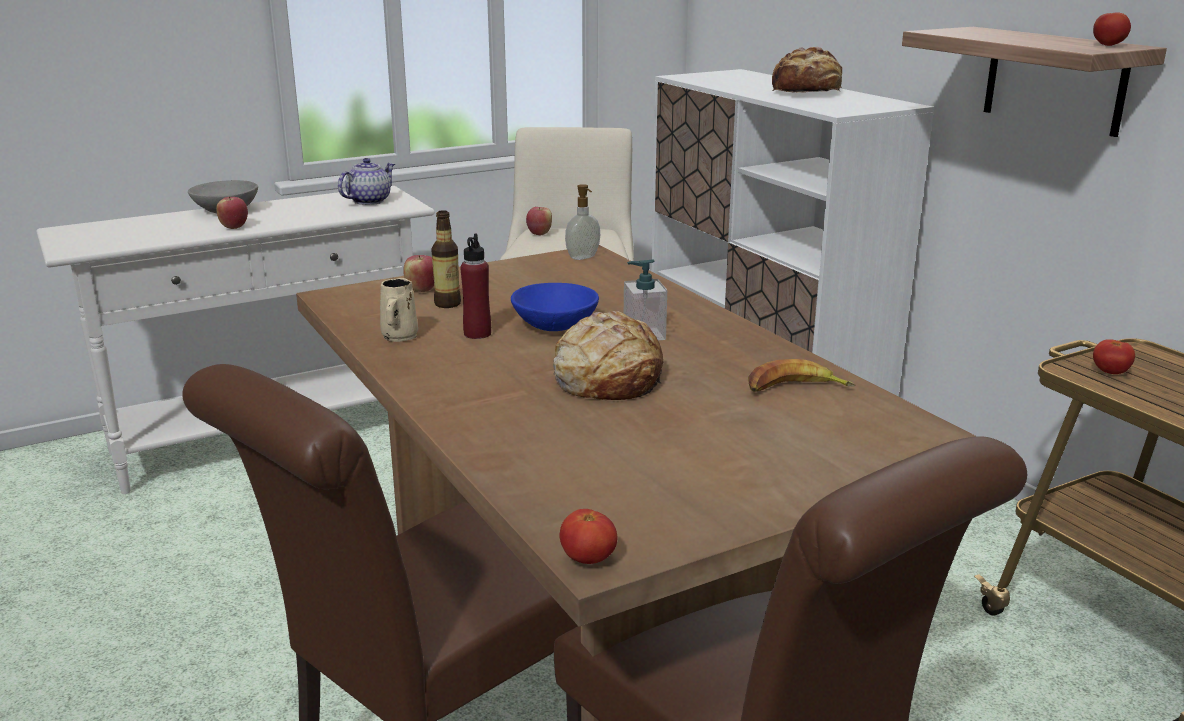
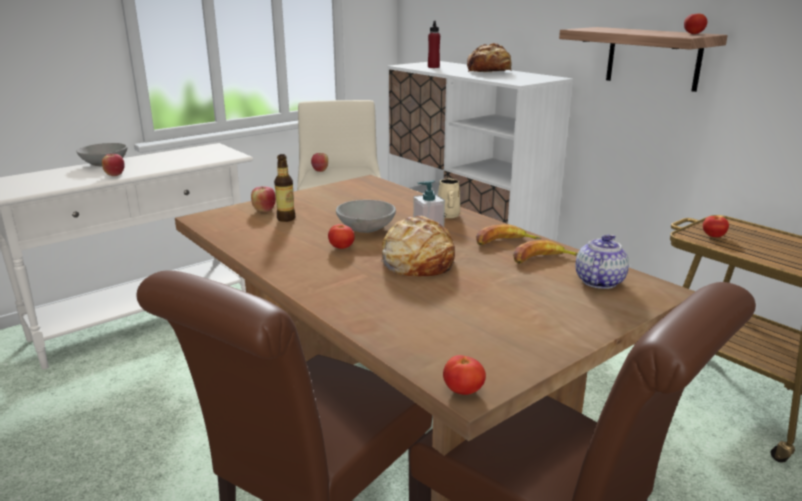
camera: 10 degrees left, 0 degrees up
(369, 201) = (206, 153): teapot -> teapot (598, 281)
(399, 337) = (261, 243): beige mug -> beige mug (448, 216)
(477, 334) = (315, 237): red bottle -> red bottle (433, 67)
(508, 351) = (341, 248): none -> tomato
(554, 326) = (366, 229): blue bowl -> grey bowl
(583, 257) = (365, 183): soap dispenser -> none
(750, 359) = (504, 242): none -> banana

